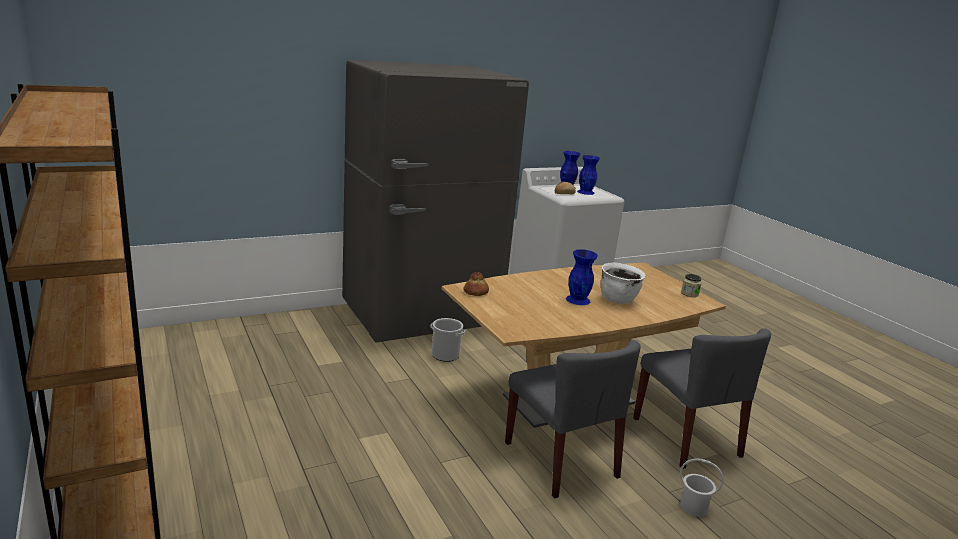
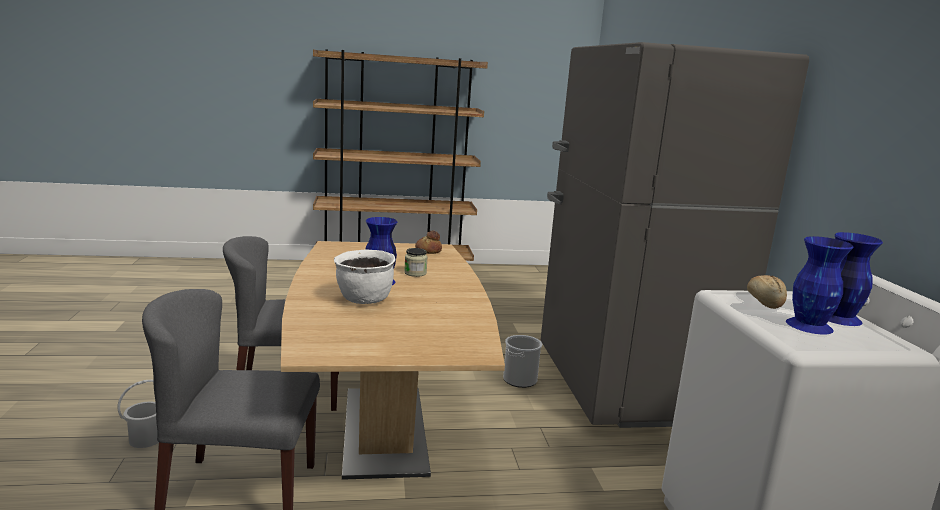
camera: 110 degrees right, 5 degrees down
(689, 293) = (346, 352): jar -> jar (415, 273)

